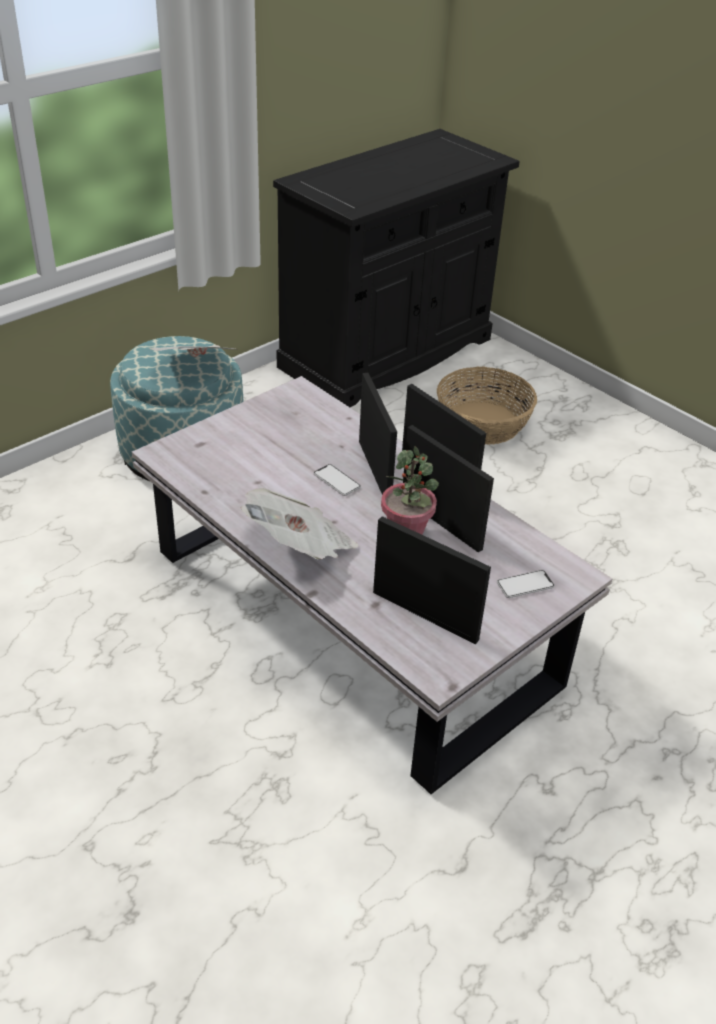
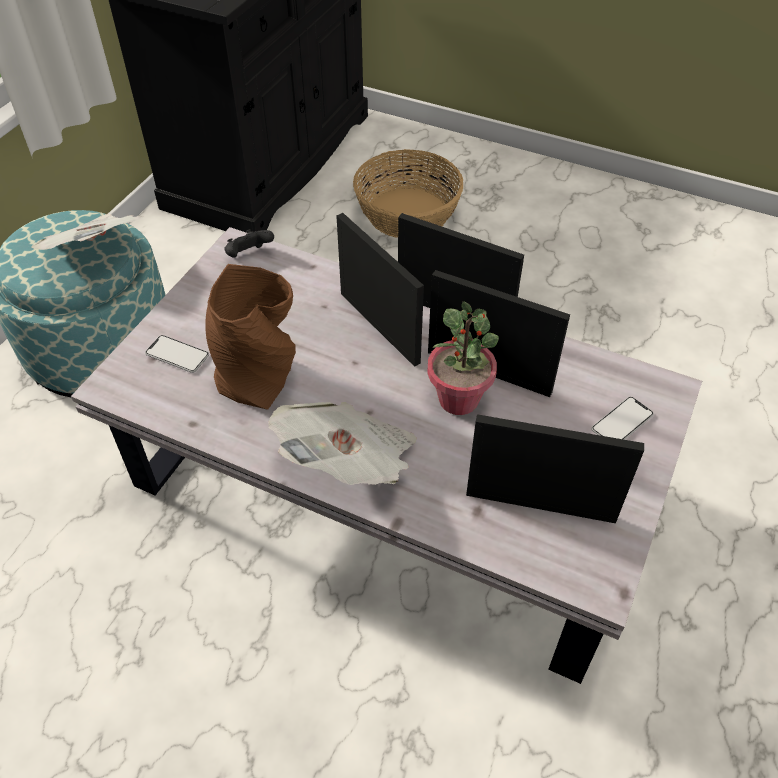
camera: 20 degrees left, 10 degrees up
(266, 479) = (259, 380): none -> brown vase
(304, 398) = (249, 255): none -> black game controller
(336, 481) = (343, 355): phone -> phone (177, 355)

